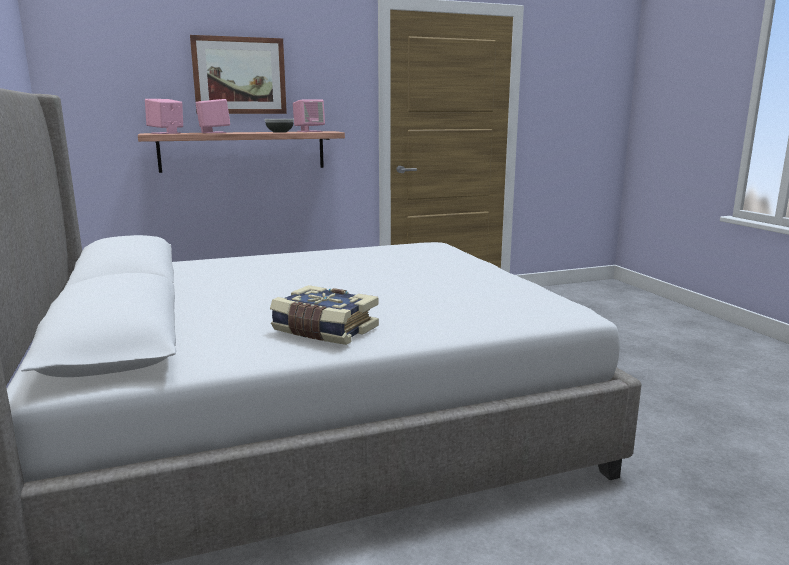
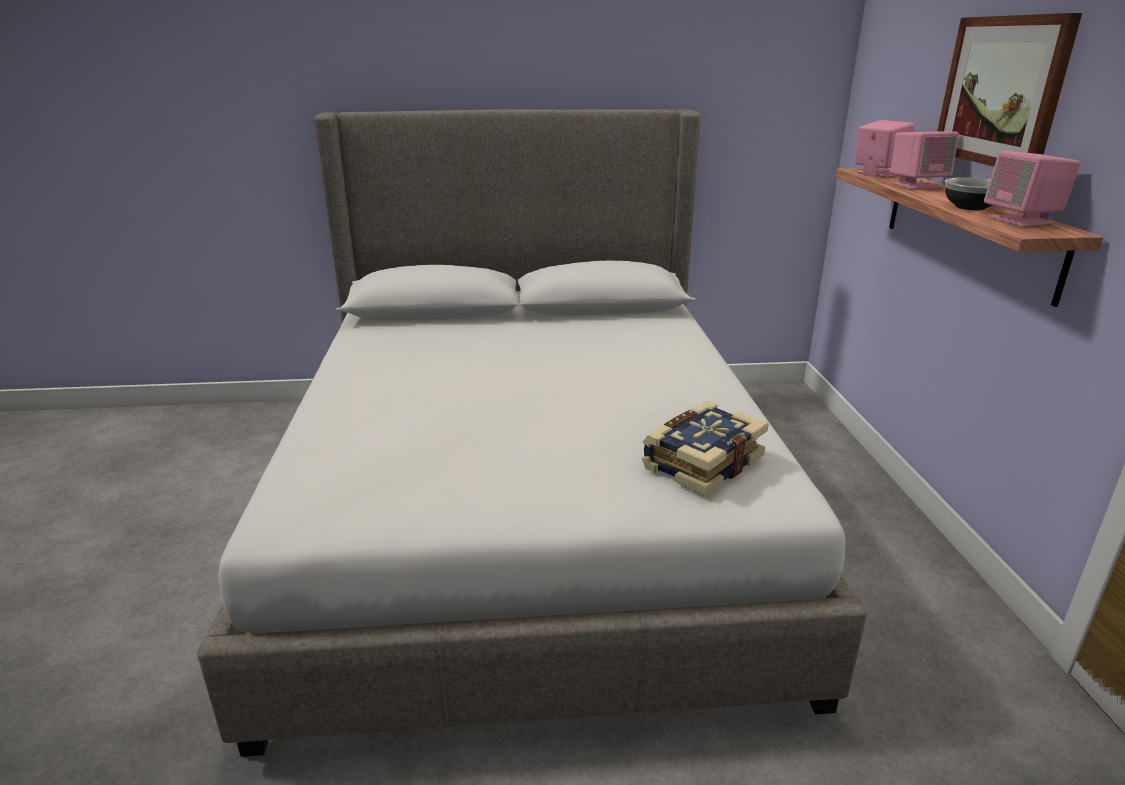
camera: 105 degrees right, 10 degrees up
(324, 331) = (374, 368): book -> book (701, 462)

